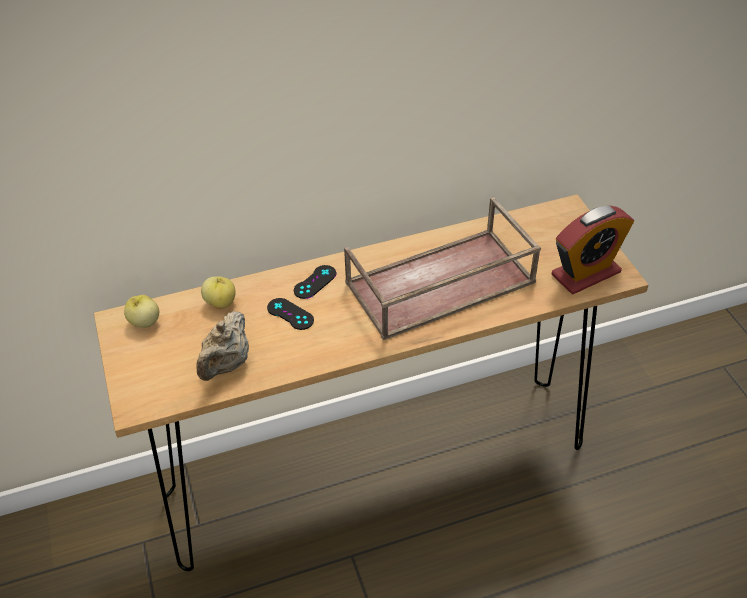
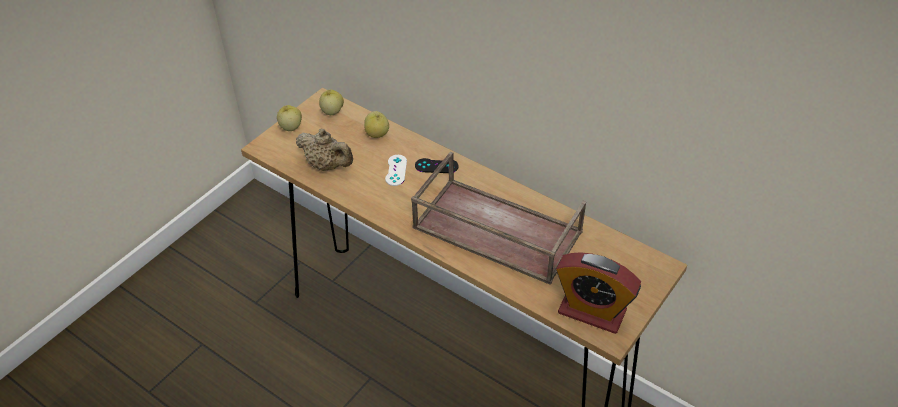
camera: 55 degrees right, 0 degrees up
(129, 368) = (290, 127): none -> apple
(226, 364) = (327, 165): beige teapot -> beige teapot turned 135 degrees counterclockwise
(290, 314) = (396, 170): black game controller -> white game controller

